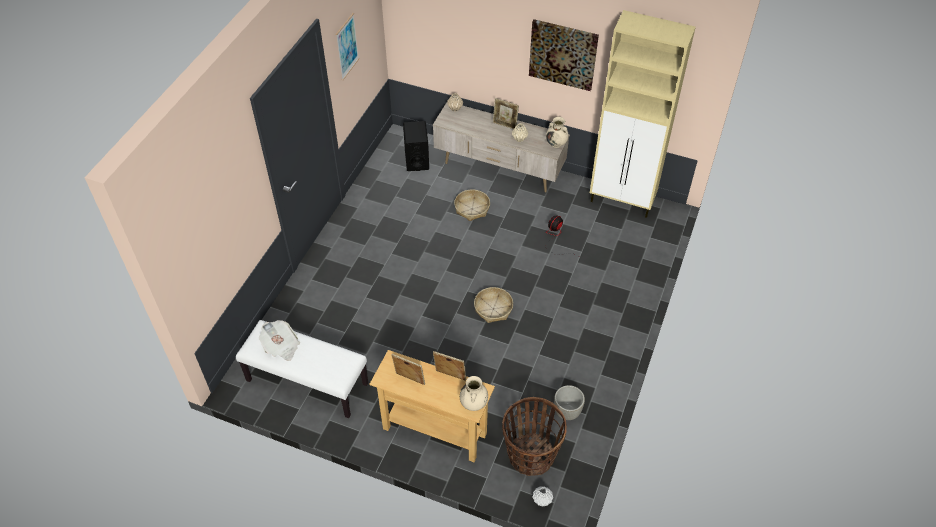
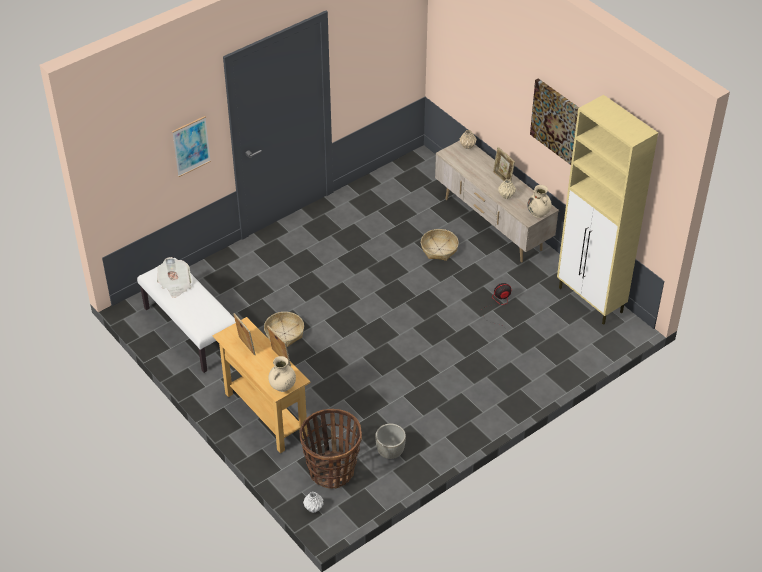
camera: 30 degrees right, 5 degrees down
(347, 46) = (364, 47): picture -> picture (191, 146)
(416, 159) = (421, 186): black speaker -> none
(493, 309) = (391, 341): basket -> basket (284, 333)

